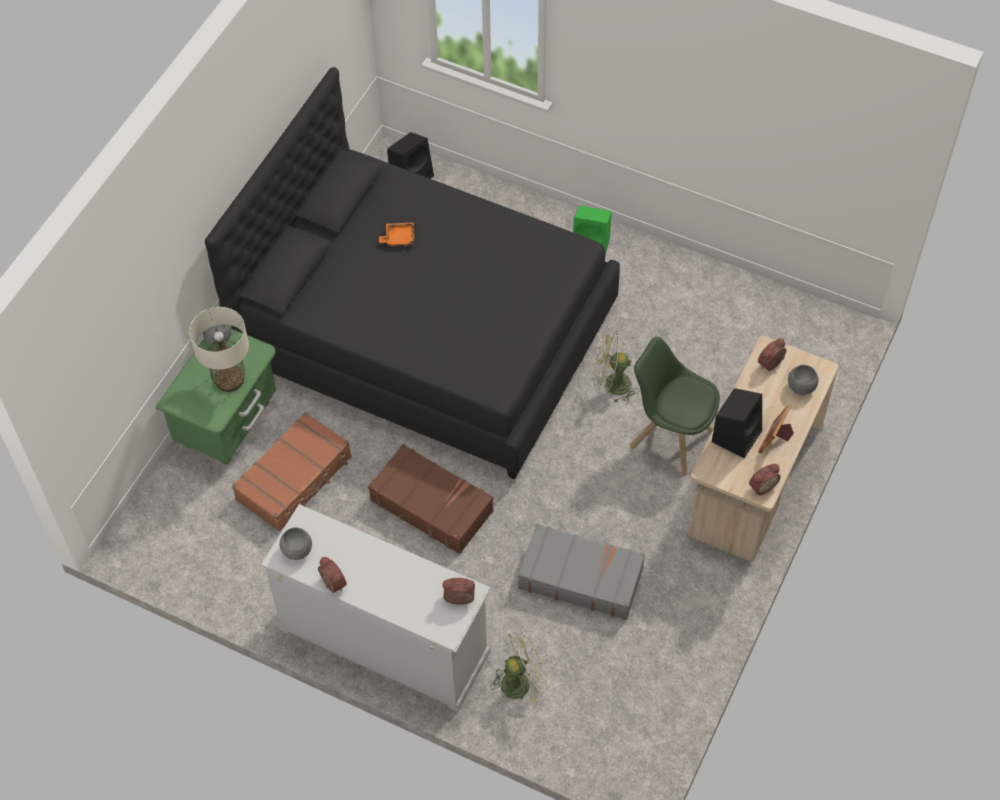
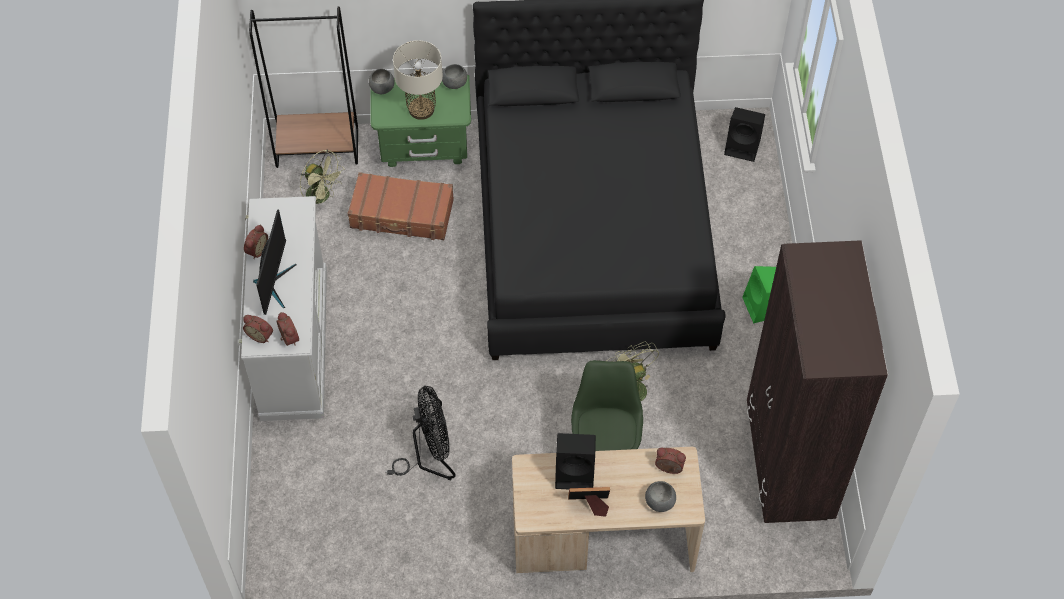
camera: 60 degrees right, 0 degrees up
(157, 517) = (317, 148): none -> clothes rack
(296, 550) = (273, 214): grey bowl -> grey bowl (382, 88)
(385, 584) = (274, 283): none -> monitor
(398, 238) = (619, 144): orange tray -> none
(432, 505) = (433, 315): brown suitcase -> none
(521, 681) = (309, 451): green fan -> green fan (323, 196)
(580, 577) = (428, 450): grey suitcase -> black fan
(756, 308) = (788, 463): none -> brown wardrobe
(761, 486) = (535, 514): alarm clock -> alarm clock (260, 335)

